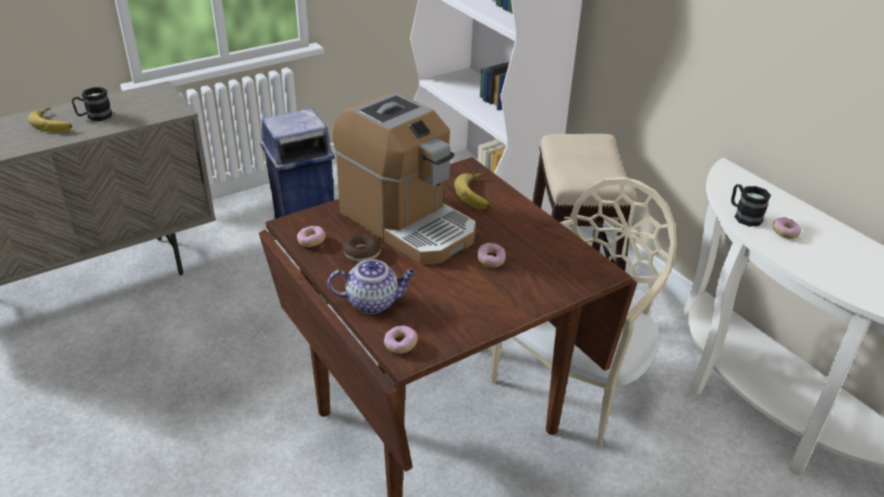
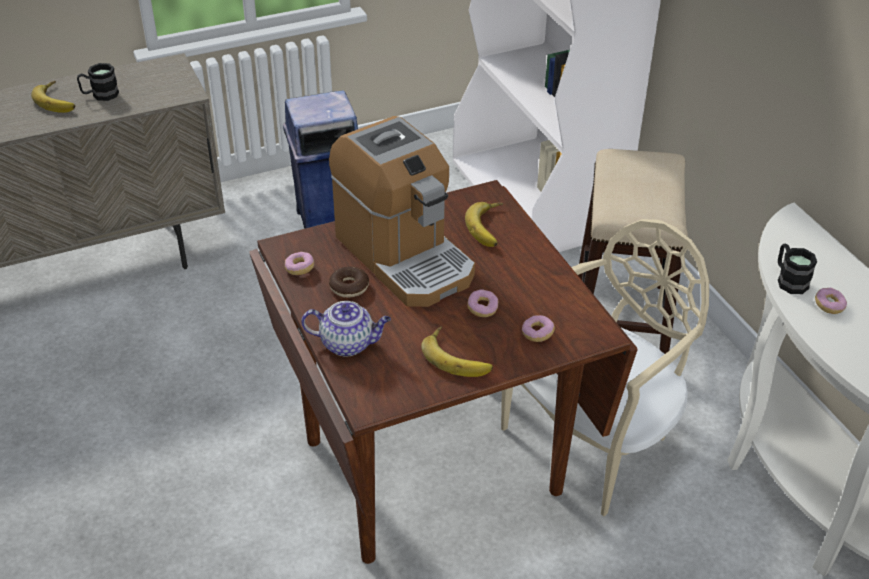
camera: 10 degrees right, 5 degrees up
(400, 345) = (365, 393): donut -> donut (537, 334)
(480, 303) = (458, 356): none -> banana

